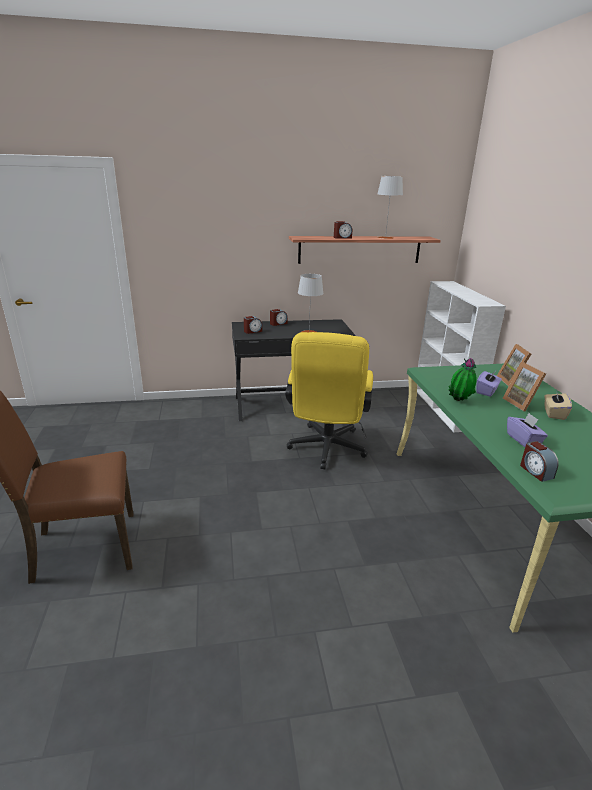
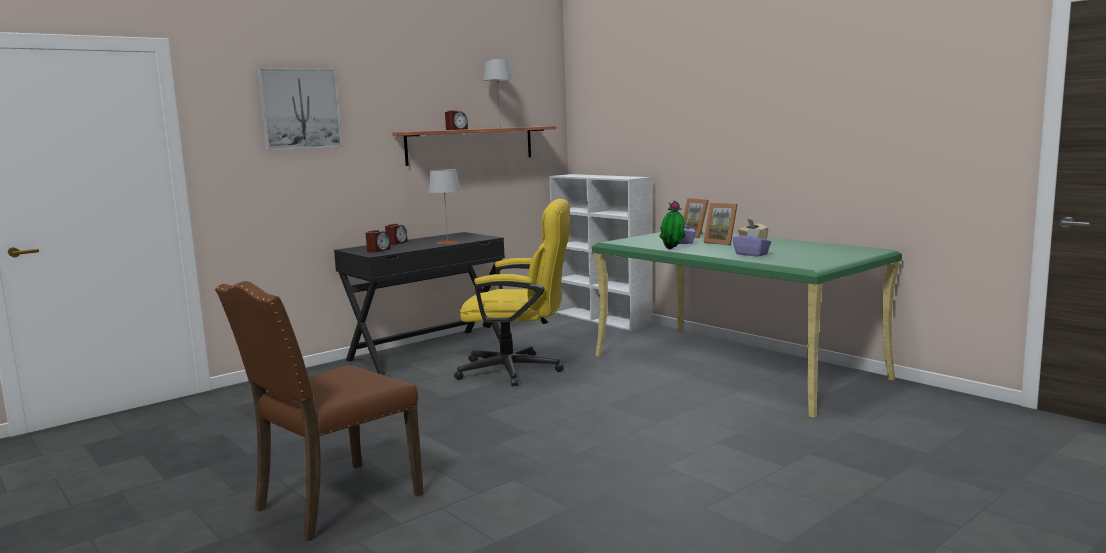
camera: 30 degrees left, 15 degrees down
(212, 214) = (300, 108): none -> picture
(326, 450) = (519, 371): yellow office chair -> yellow office chair turned 60 degrees counterclockwise
(535, 471) = (782, 262): alarm clock -> none

